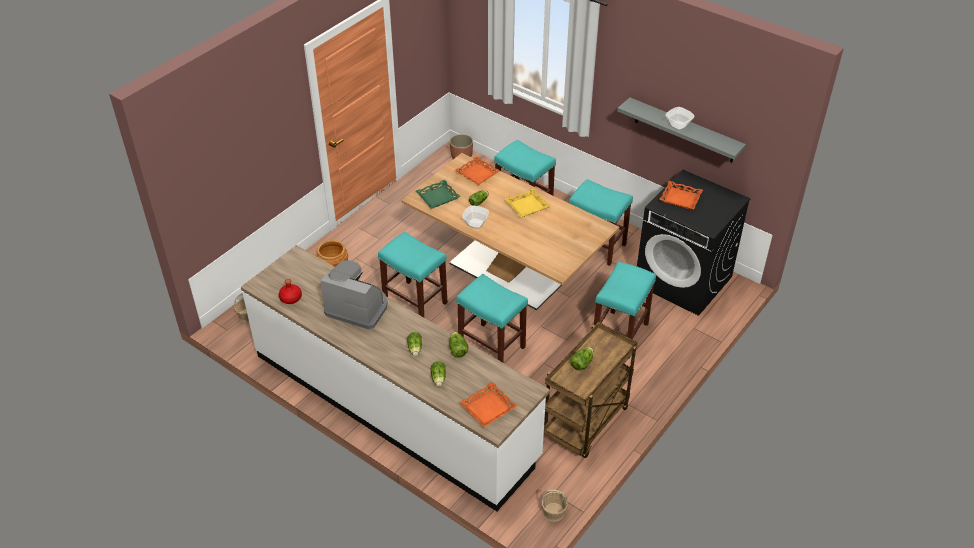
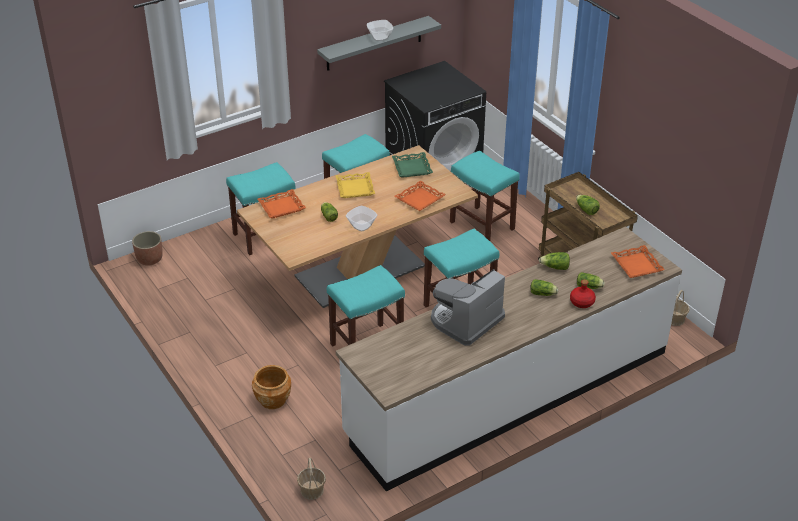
camera: 70 degrees left, 5 degrees down
(291, 298) = (425, 368): red bottle -> red bottle (582, 302)
(437, 197) = (302, 241): green tray -> green tray (411, 168)
(680, 198) = (424, 92): orange tray -> orange tray (420, 199)

